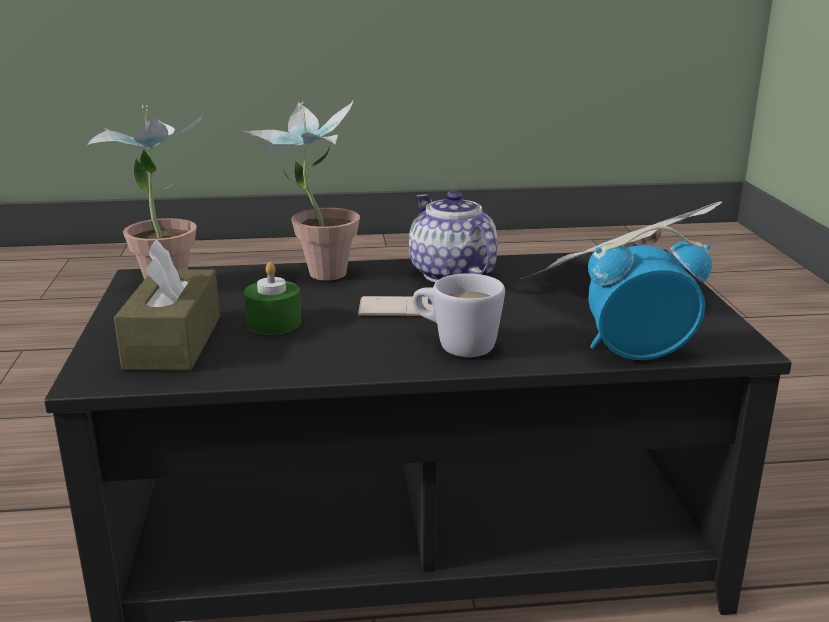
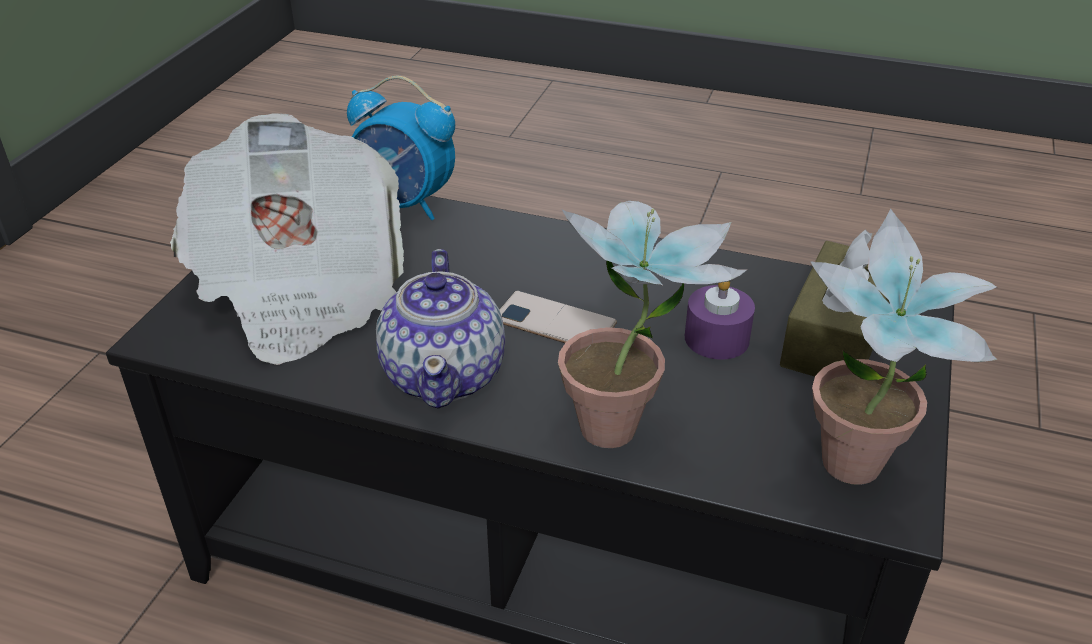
camera: 155 degrees left, 15 degrees up
(274, 323) = (716, 338): green candle -> purple candle
(455, 345) = (548, 254): white mug -> none

